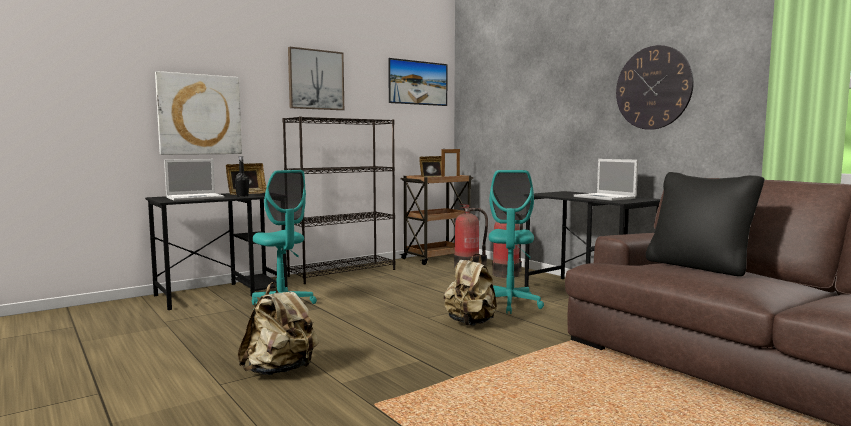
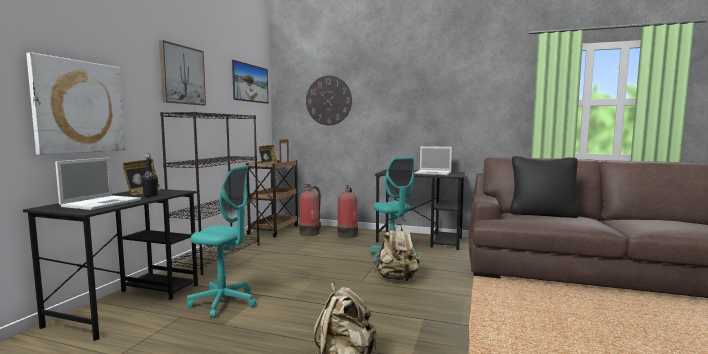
camera: 35 degrees left, 0 degrees up
(653, 88) = (452, 99): wall clock -> wall clock (328, 100)

